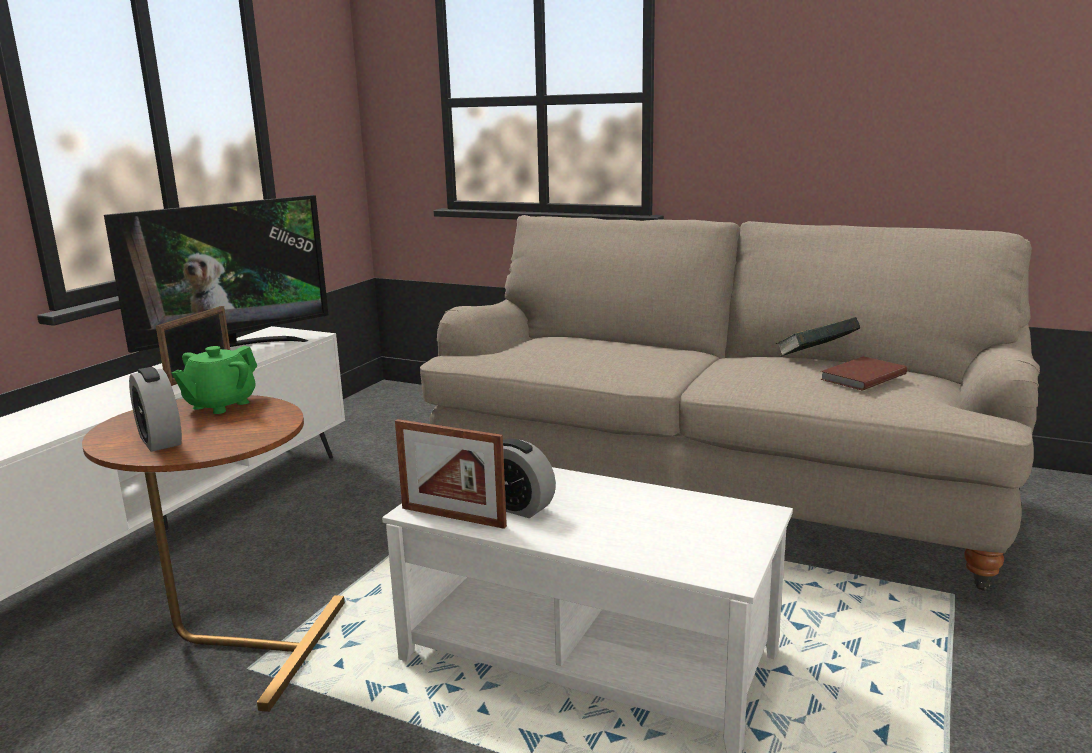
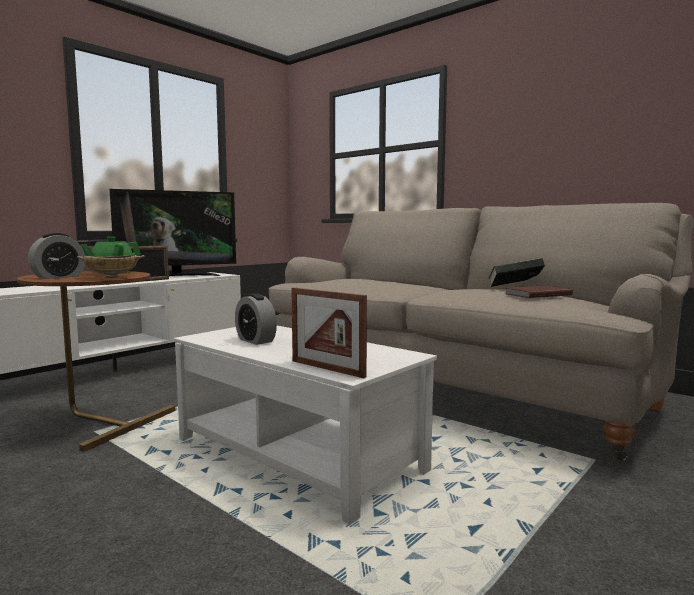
camera: 15 degrees right, 10 degrees down
(160, 440) = (58, 277): alarm clock -> alarm clock turned 120 degrees counterclockwise
(258, 431) = (112, 277): none -> beige bowl
(453, 517) = (212, 340): picture frame -> picture frame (327, 368)

